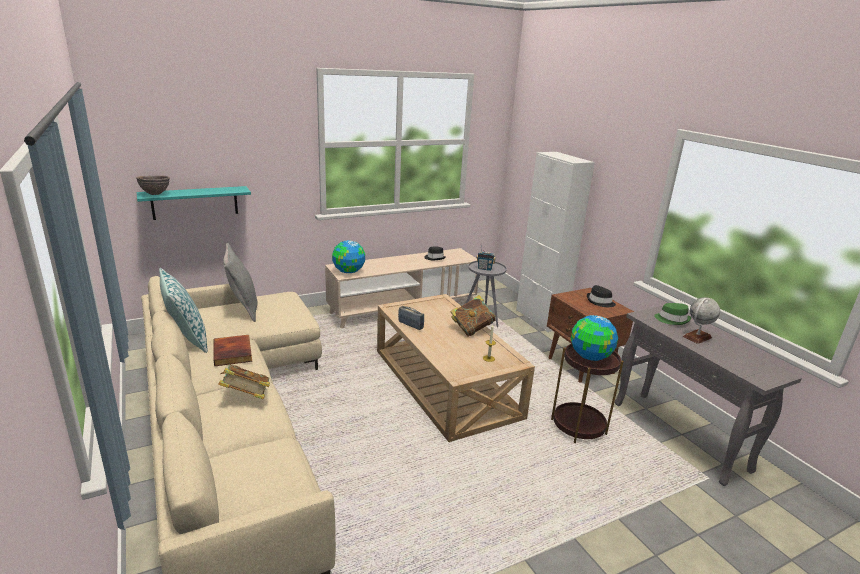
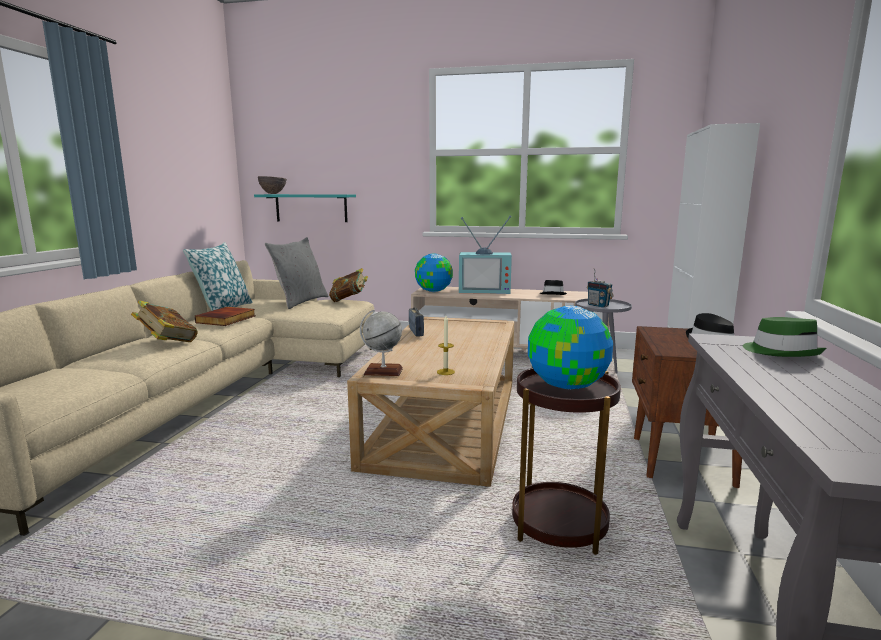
camera: 40 degrees right, 10 degrees down
(383, 262) = (485, 290): none -> television
(472, 329) = (481, 348): book -> book (349, 300)
(697, 337) = (797, 377): globe -> globe (383, 371)

